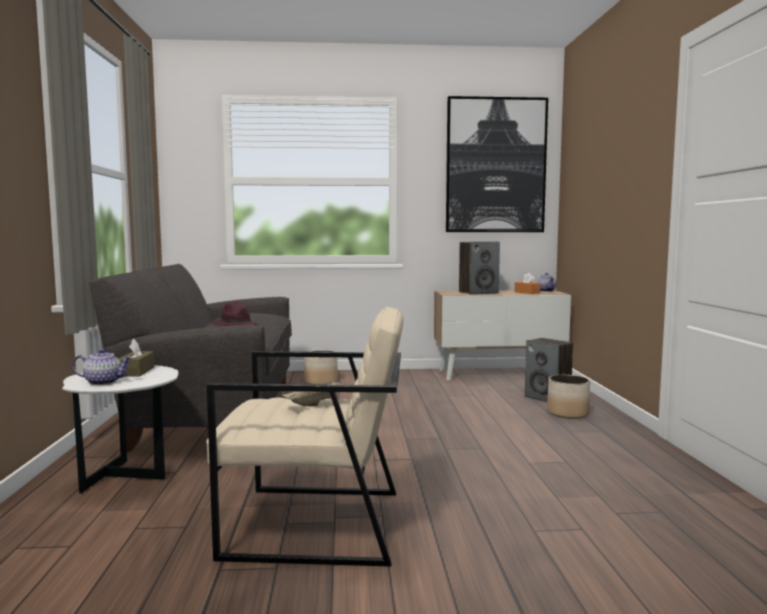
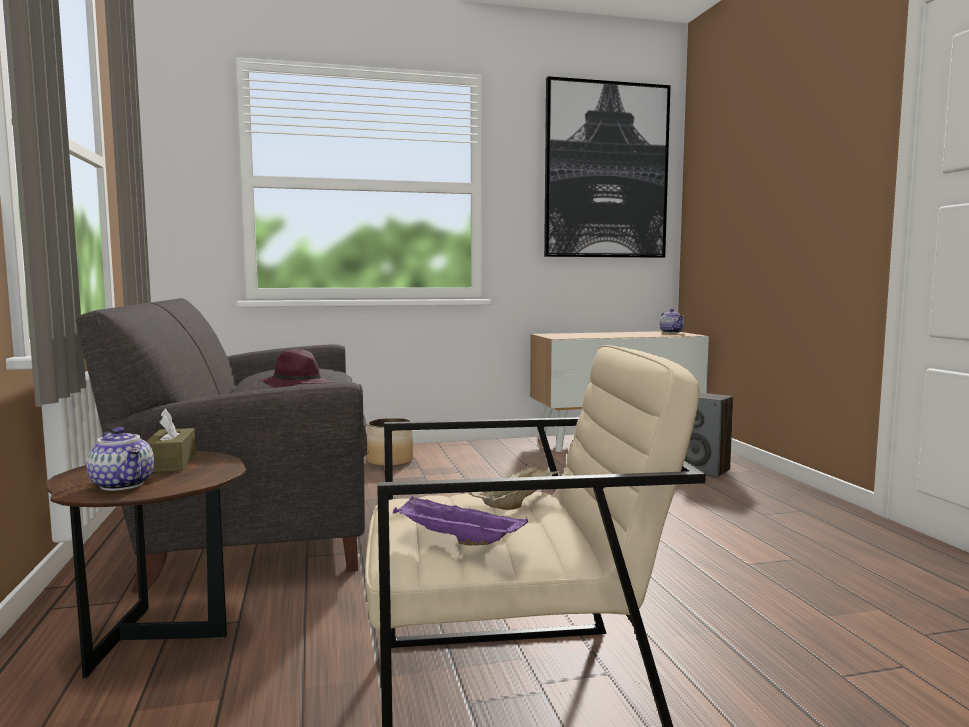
camera: 10 degrees left, 0 degrees up
(104, 382) = (124, 484): teapot -> teapot turned 60 degrees clockwise
(128, 477) = (160, 639): white side table -> brown side table
(263, 420) = (455, 540): none -> purple tray
(478, 293) = (592, 335): speaker -> none
(527, 292) = (652, 334): orange tissue box -> none
(567, 413) = (741, 489): planter -> none

